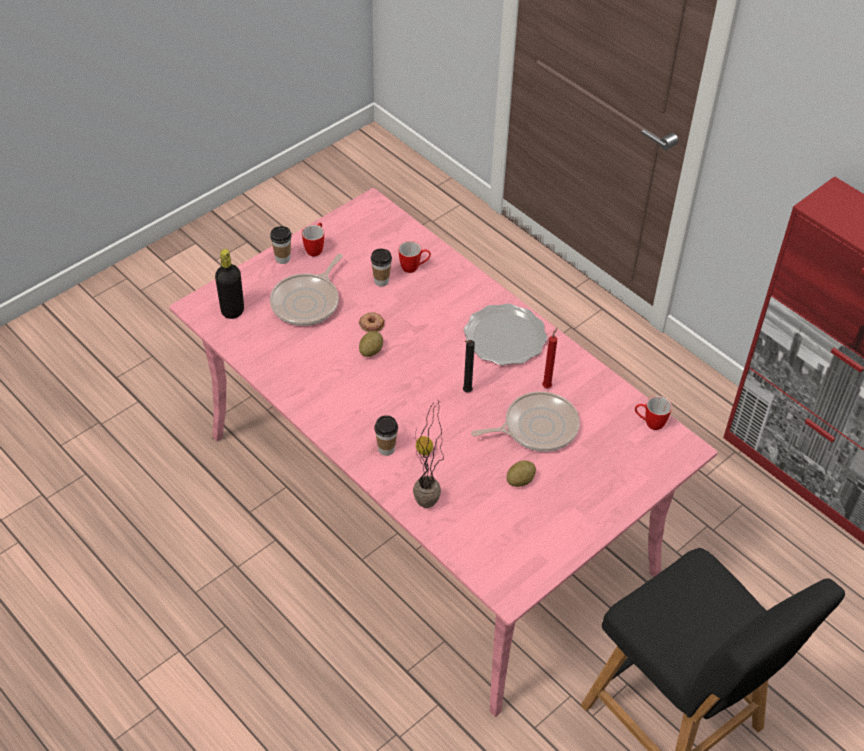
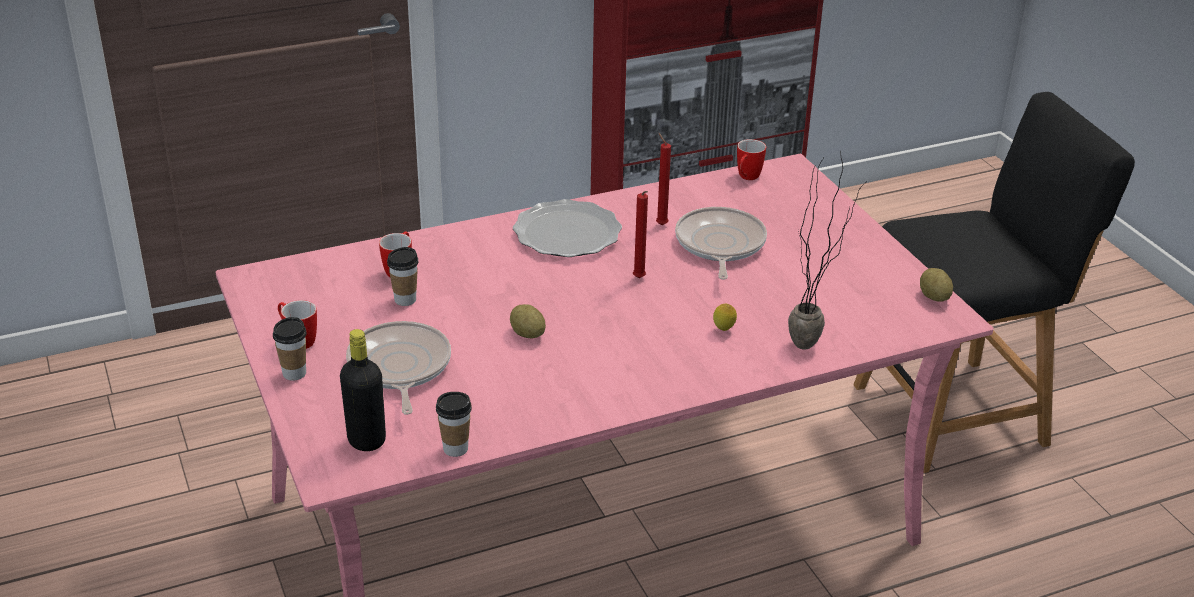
camera: 70 degrees left, 15 degrees down
(307, 302) = (399, 368): frying pan -> frying pan turned 150 degrees counterclockwise
(371, 324) = (479, 324): donut -> none
(386, 449) = (703, 357): cup -> cup (455, 448)
(466, 392) = (639, 279): black candle -> red candle
(520, 480) = (794, 274): potato -> potato (934, 297)

